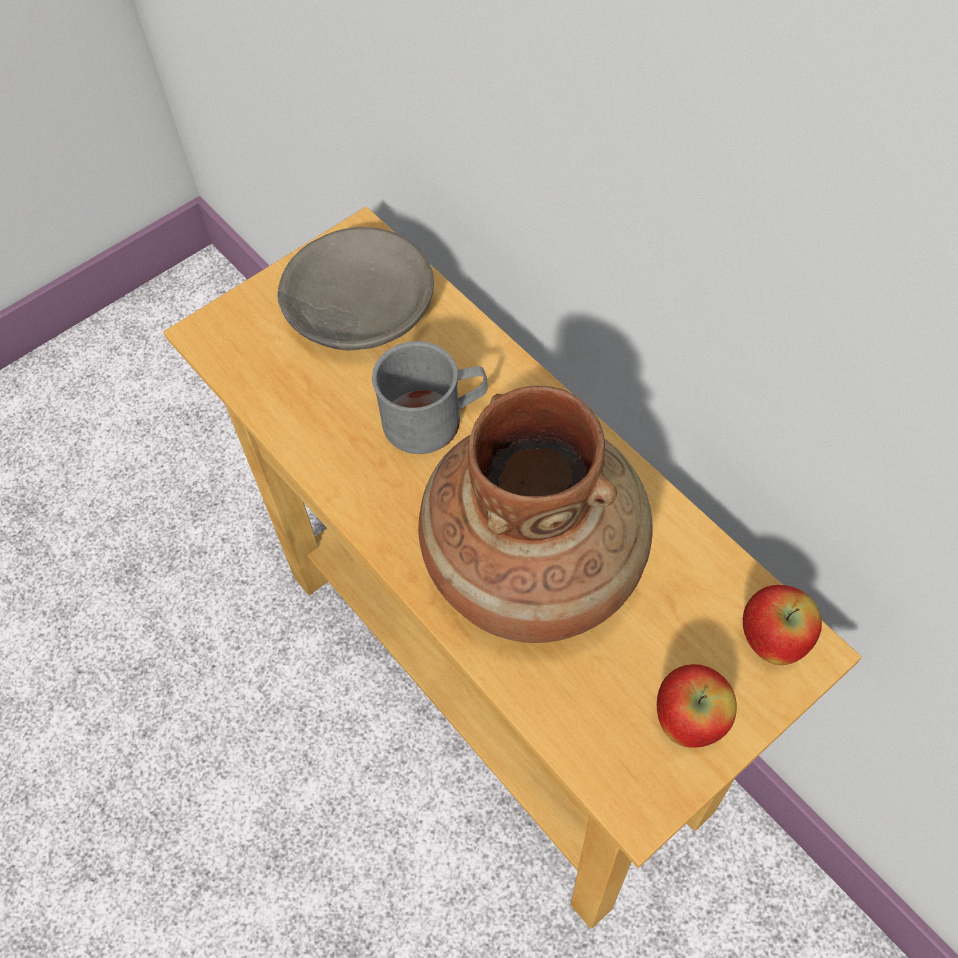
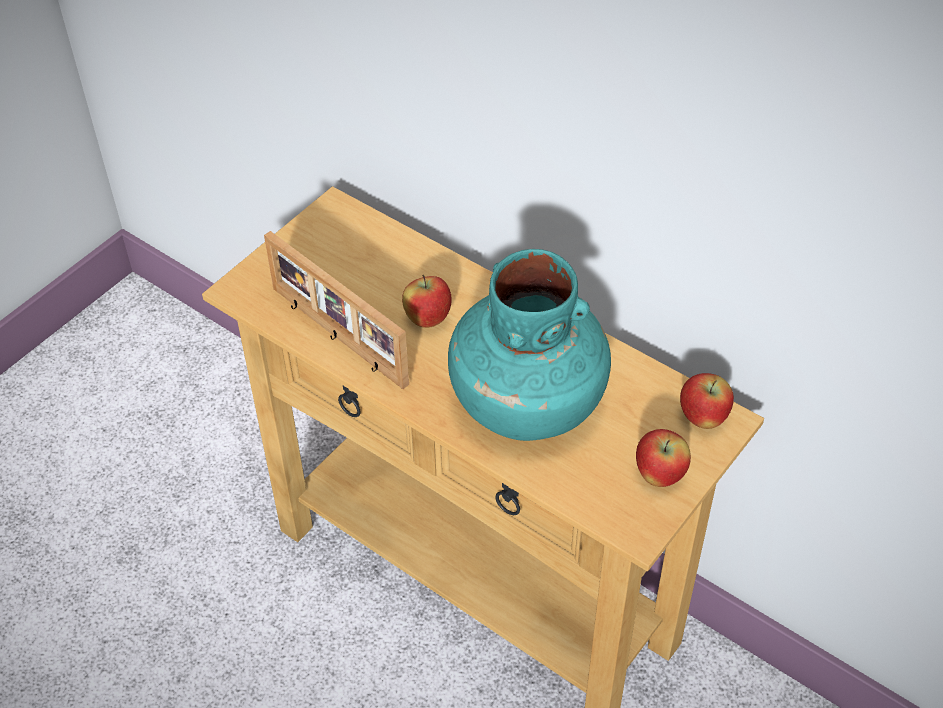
camera: 15 degrees left, 10 degrees down
(311, 423) = (336, 337): none -> picture frame
(357, 308) = (347, 256): grey bowl -> none
(434, 418) = (428, 319): grey mug -> apple
(533, 567) = (527, 402): brown vase -> turquoise vase

